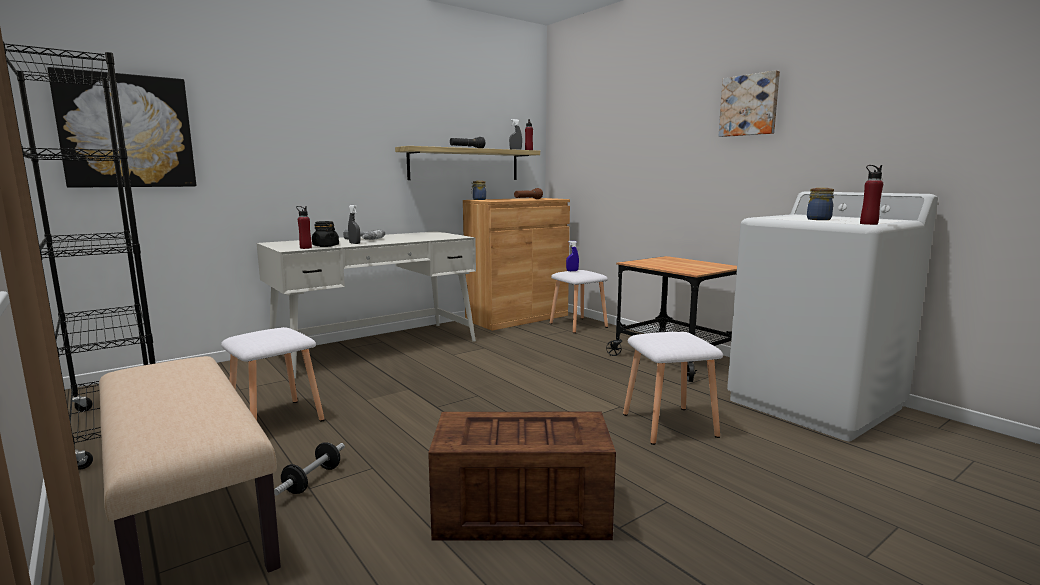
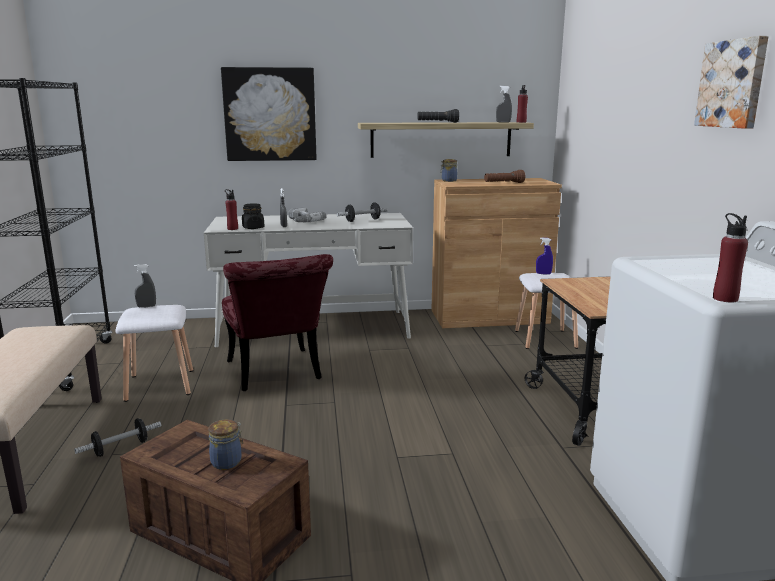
camera: 30 degrees right, 5 degrees up
(127, 131) = (115, 118): picture -> picture (270, 114)
(253, 332) = (146, 306): none -> grey spray bottle
(393, 387) = (277, 374): none -> red chair
(418, 236) = (362, 220): none -> dumbbell
(668, 425) = (472, 492): white stool -> none
(818, 219) = (702, 275): jar -> jar (227, 462)

